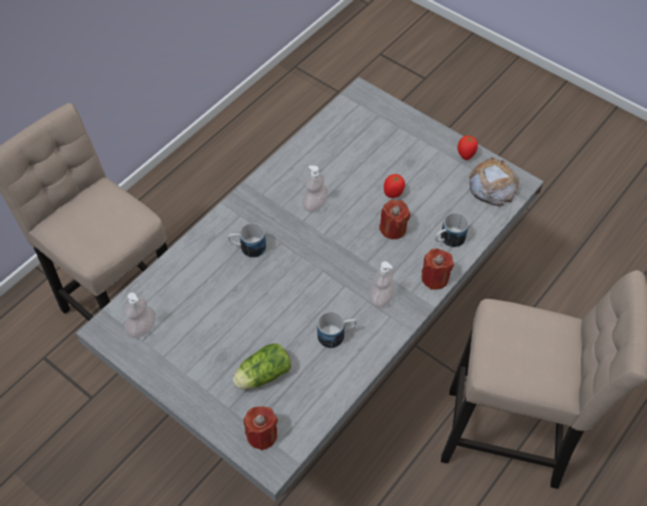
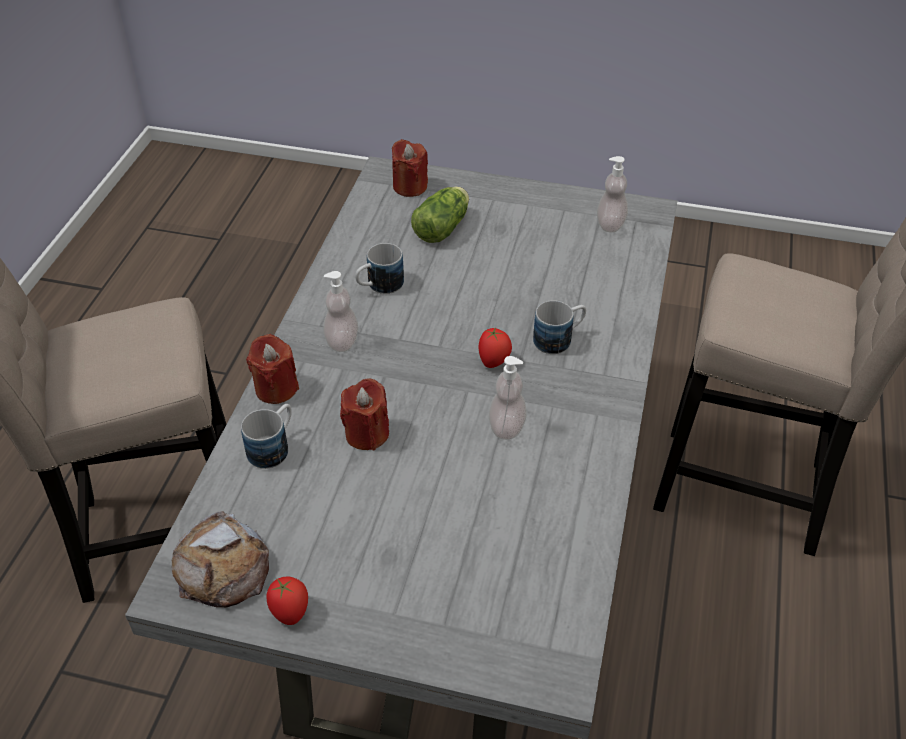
camera: 155 degrees right, 10 degrees down
(393, 193) = (392, 489): tomato -> tomato (494, 362)

